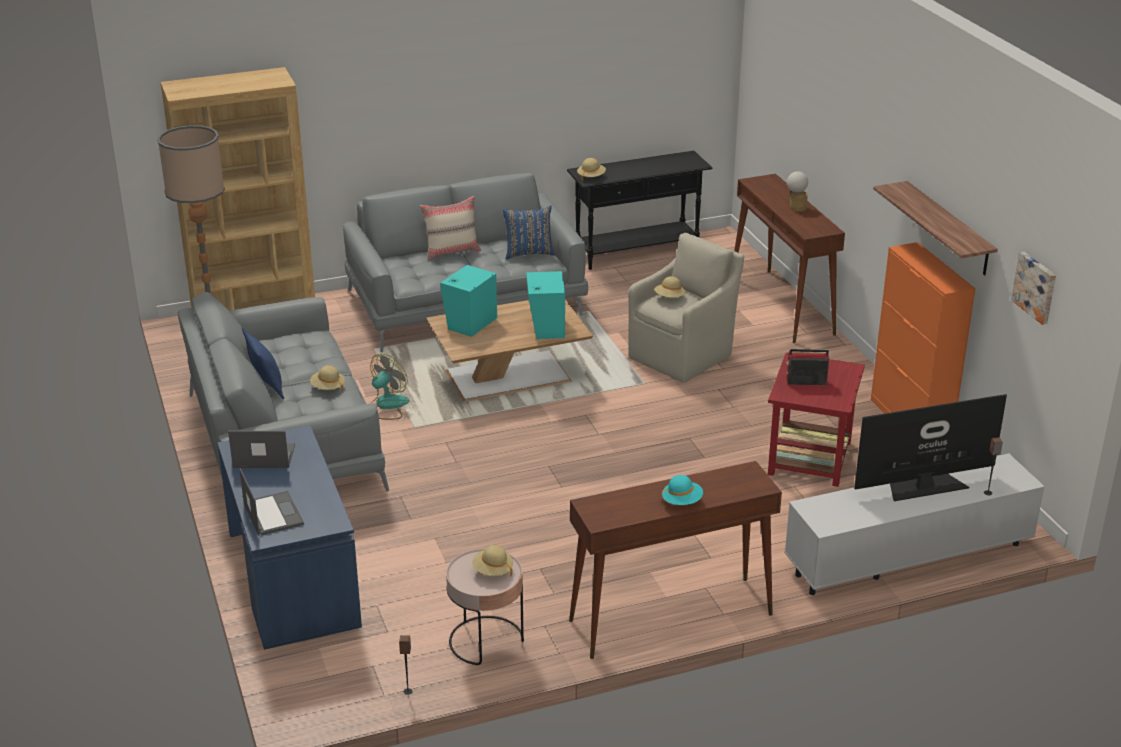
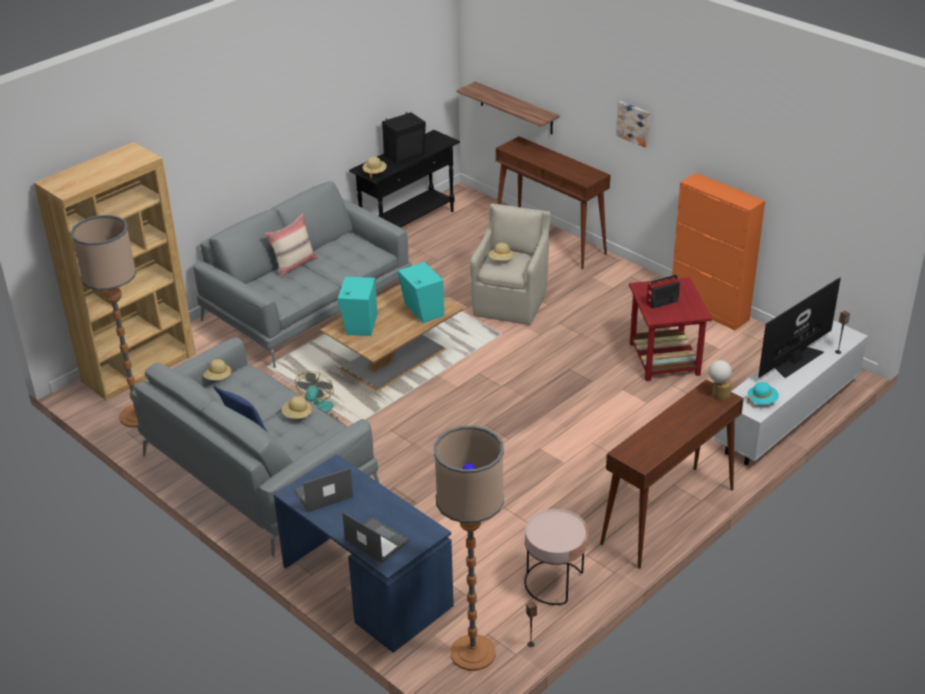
camera: 25 degrees left, 5 degrees up
(341, 678) = (472, 653): none -> floor lamp
(492, 571) = (561, 527): beige hat -> beige hat (217, 377)
(528, 253) = (357, 250): blue pillow -> none
(639, 168) = (405, 155): none -> black speaker
(682, 501) = (685, 428): turquoise hat -> turquoise hat (762, 400)
(796, 207) = (558, 161): table lamp -> table lamp (718, 394)
(948, 229) = (727, 159): shelf -> shelf (516, 108)
(1036, 287) = (828, 192): picture -> picture (634, 123)

